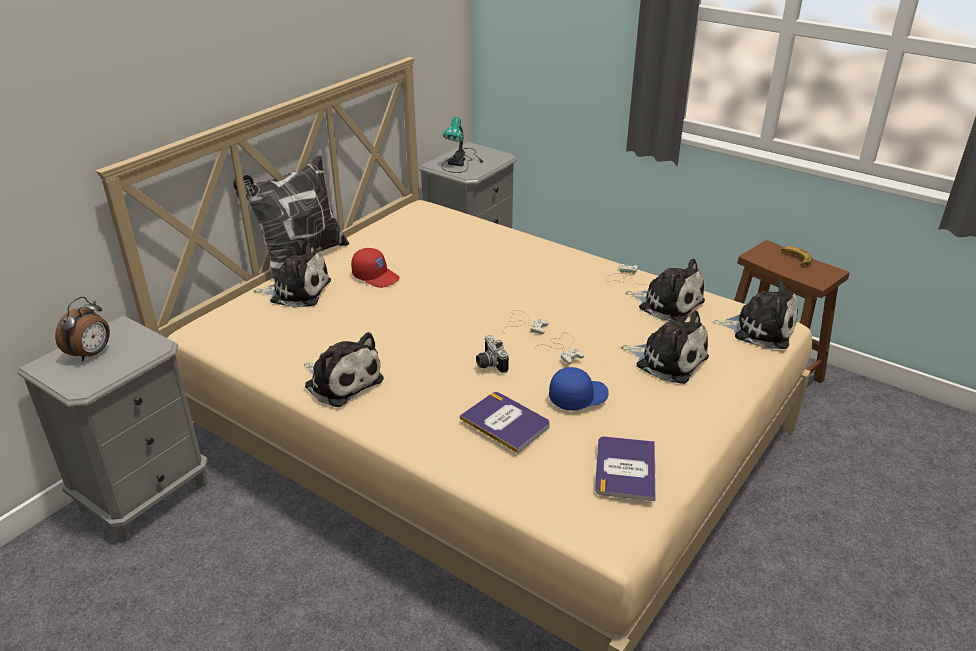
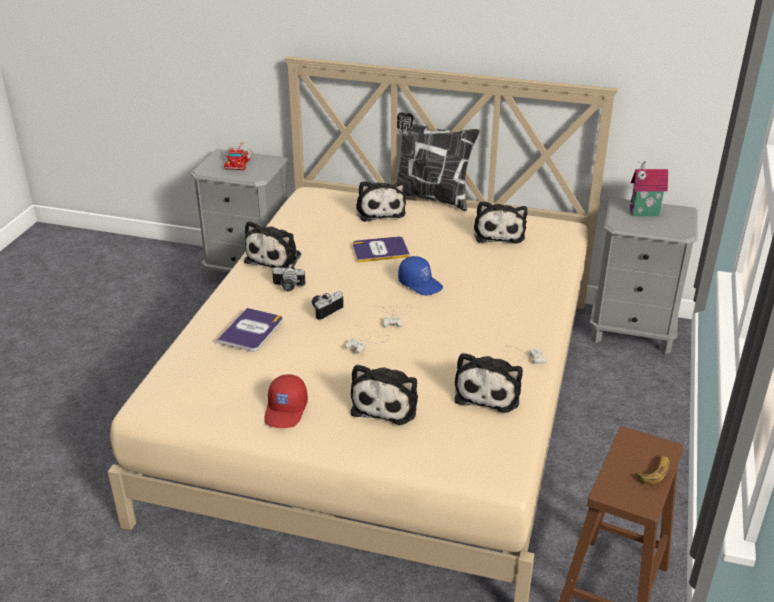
camera: 70 degrees right, 0 degrees up
(91, 354) = (238, 162): alarm clock -> toy truck
(376, 276) = (424, 235): red cap -> red cap (286, 410)
(421, 382) = (288, 287): none -> camera
(462, 161) = (644, 214): table lamp -> toy house
(578, 397) = (299, 358): blue cap -> blue cap (420, 284)
(625, 469) = (217, 396): book -> book (380, 250)
(759, 329) = (482, 459): plush toy -> plush toy (499, 233)

